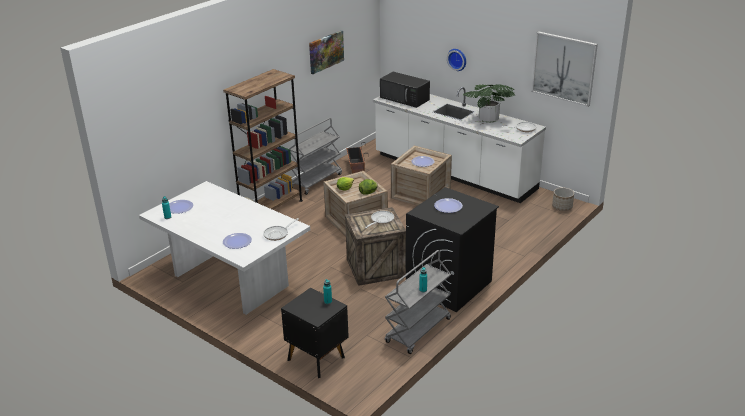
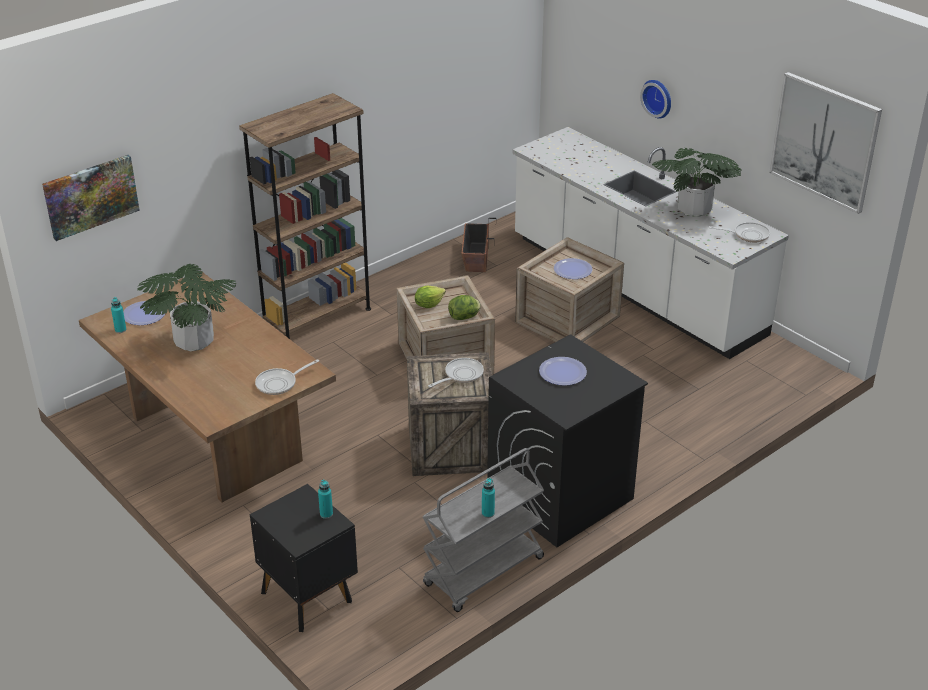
camera: 10 degrees right, 5 degrees up
(217, 218) = (194, 342): none -> potted plant
(232, 280) = (217, 439): white dining table -> brown dining table
(237, 241) = (212, 388): plate -> none
(316, 181) = (403, 275): grey cart -> none
(326, 51) = (436, 65): picture -> picture (91, 196)
(405, 98) = (567, 153): black microwave -> none
(562, 207) = (799, 375): planter -> none

